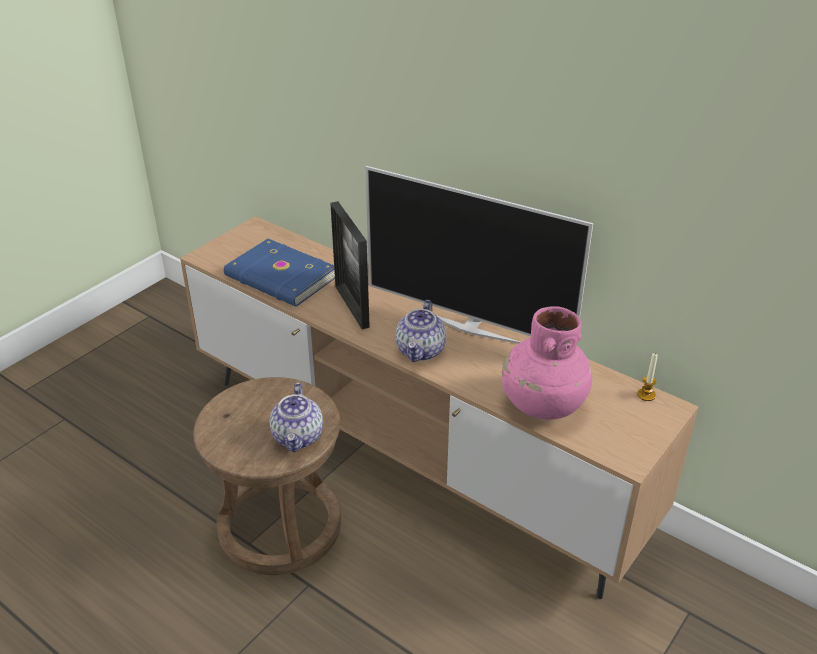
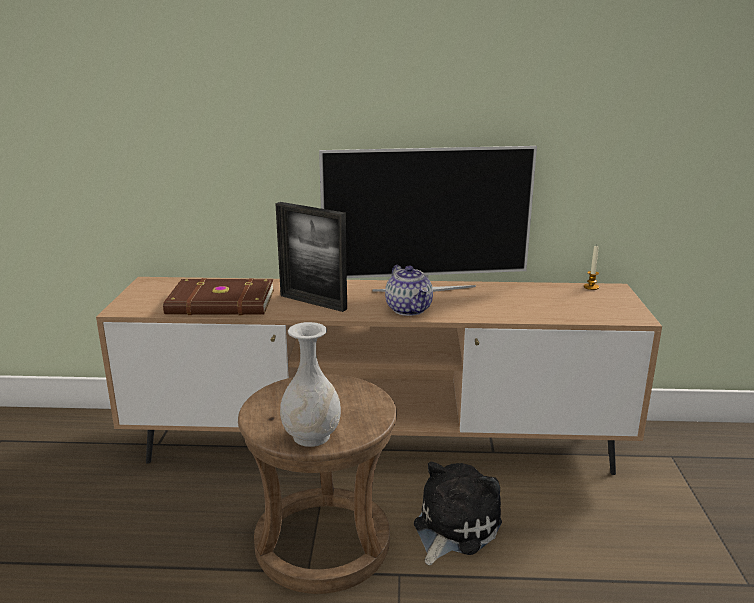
camera: 35 degrees left, 15 degrees down
(234, 448) = (312, 436): none -> white vase
(280, 278) = (221, 303): blue book -> brown book
(298, 437) = (361, 408): teapot -> none
(391, 568) = (453, 527): none -> plush toy
(542, 404) = (539, 310): pink vase -> none

